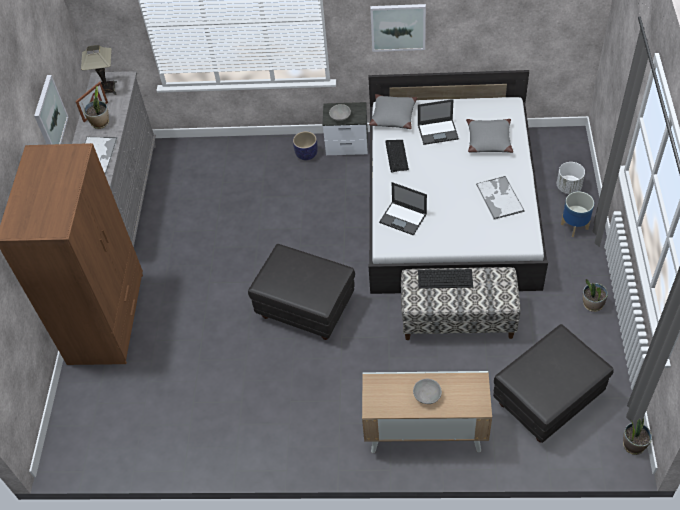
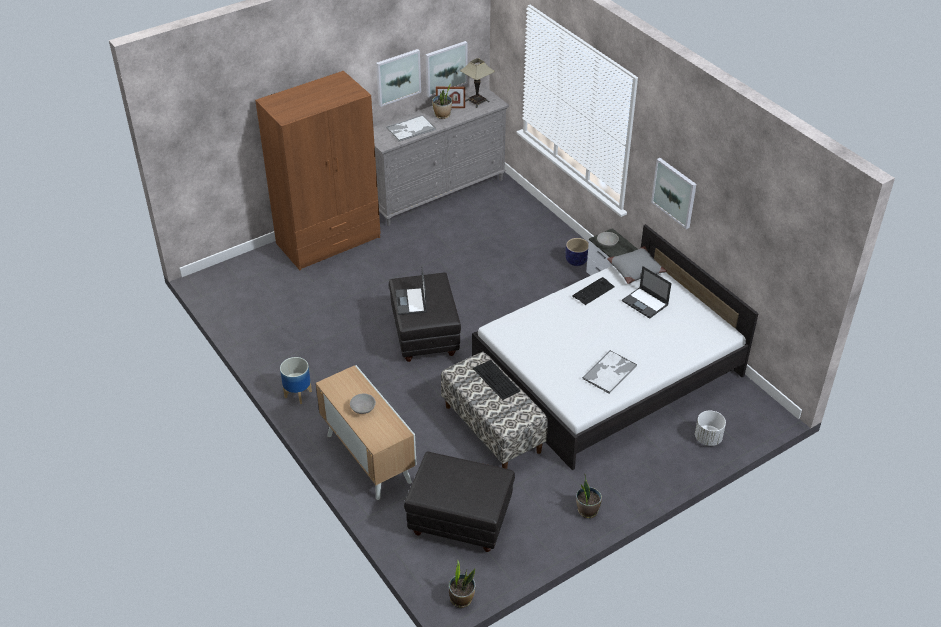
camera: 50 degrees right, 10 degrees down
(66, 78) = (445, 68): none -> picture
(403, 218) = (532, 325): laptop -> laptop (411, 302)
(488, 140) = (669, 338): grey pillow -> none
(574, 227) = (664, 461): planter -> planter (297, 394)

